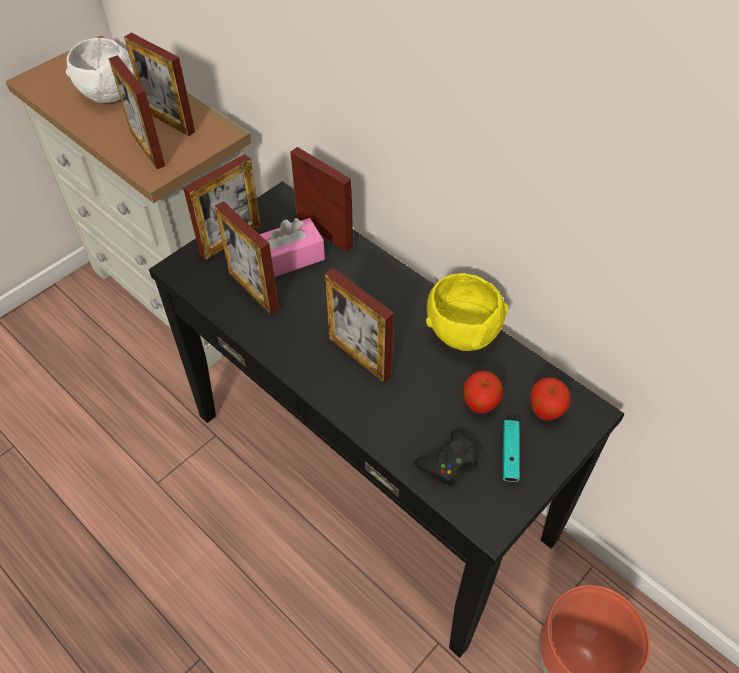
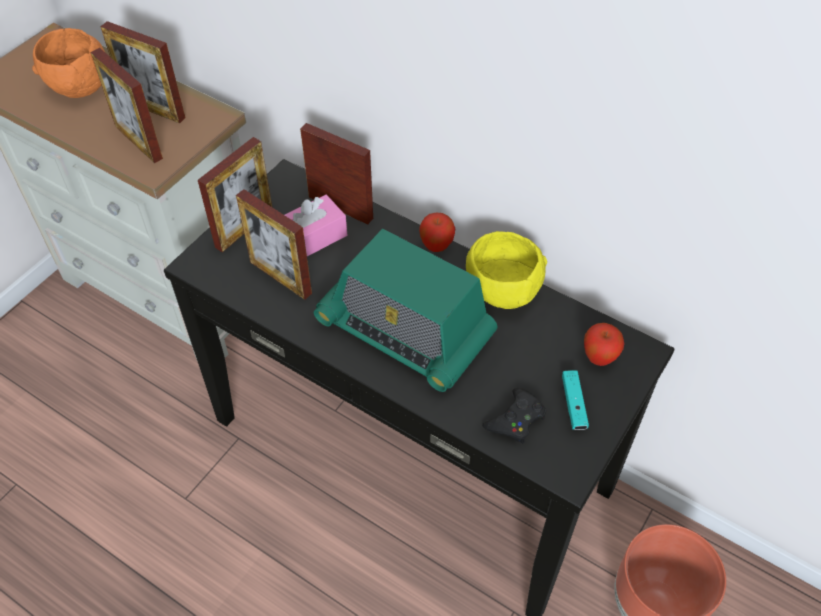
camera: 10 degrees left, 0 degrees up
(108, 94) = (79, 87): white bowl -> orange bowl
(359, 357) = (405, 330): picture frame -> radio
(479, 405) = (534, 361): apple -> apple (436, 246)

